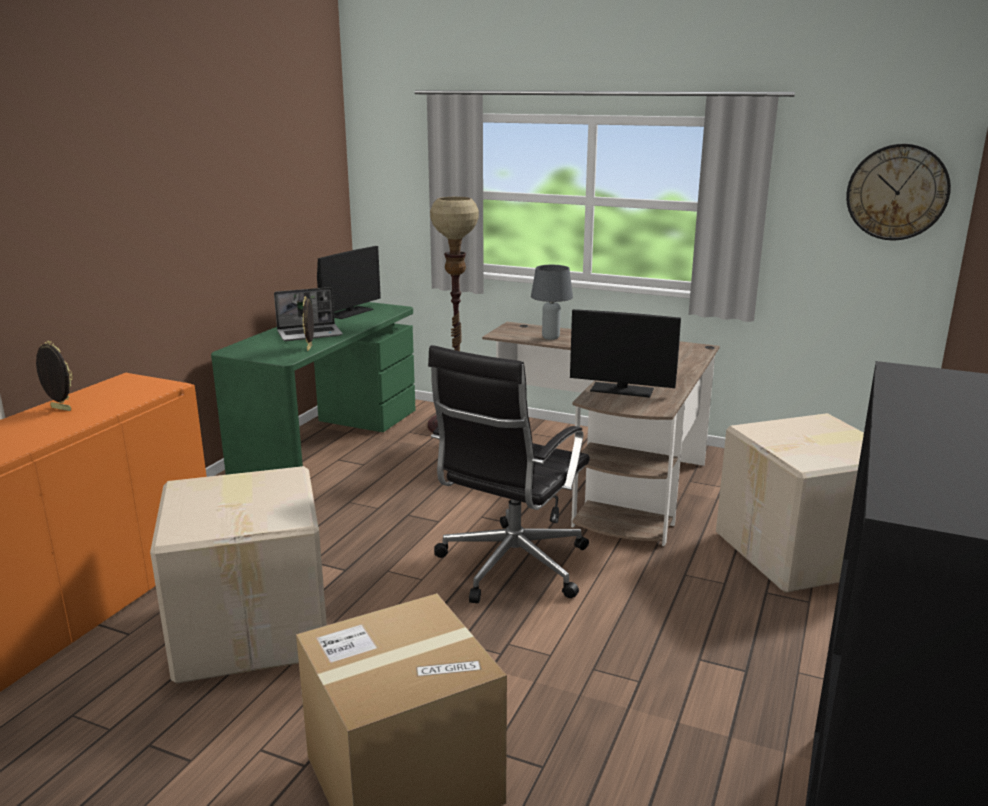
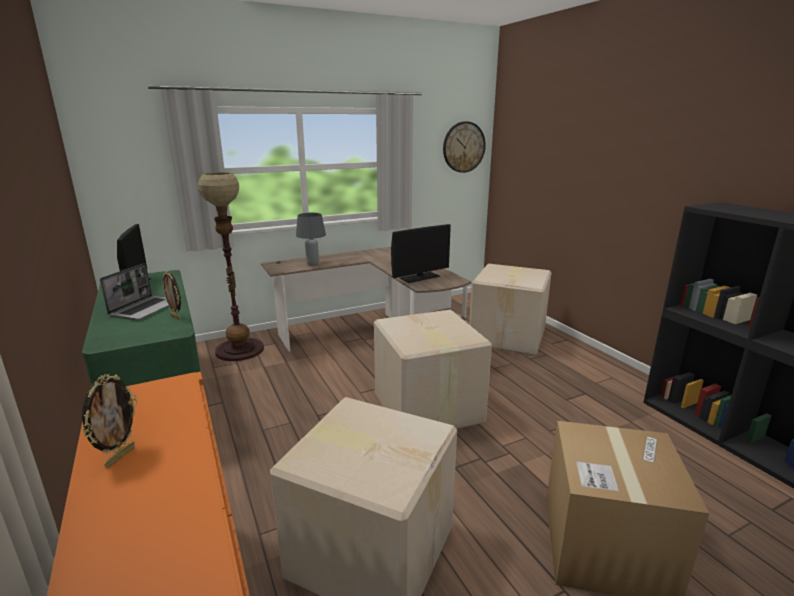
camera: 50 degrees left, 0 degrees up
(60, 409) = (119, 456): picture frame -> picture frame turned 135 degrees clockwise
(510, 567) = (427, 409): black office chair -> cardboard box

